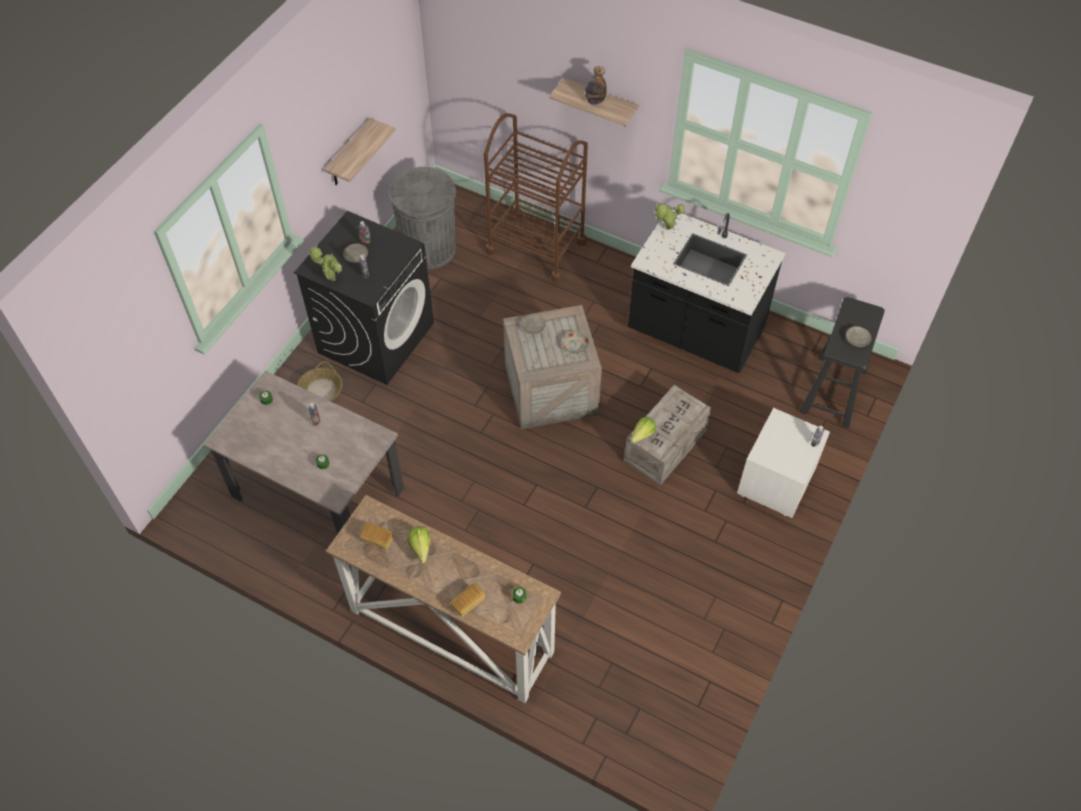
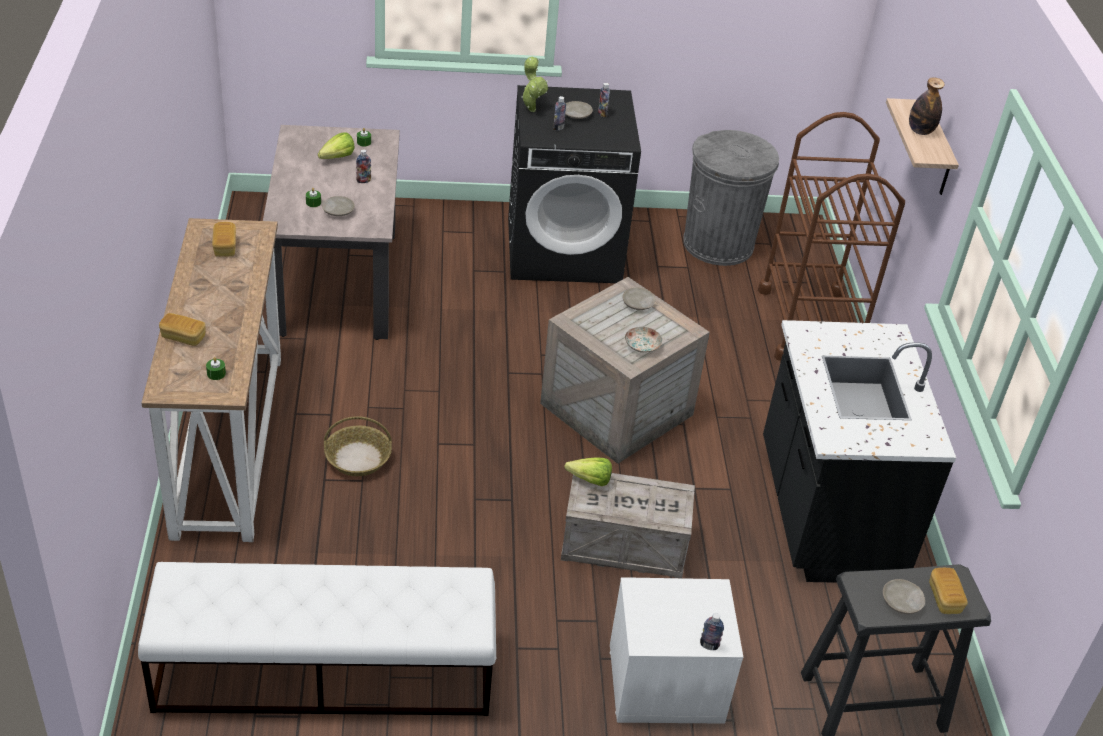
camera: 55 degrees right, 15 degrees down
(321, 391) = (462, 237): basket -> basket (357, 458)
(343, 452) = (338, 211): none -> beige plate
(349, 154) = (685, 46): shelf -> none
(420, 551) = (230, 281): lettuce -> lettuce (334, 158)
(666, 229) = (871, 332): potted plant -> none
(683, 654) = (323, 672): none -> white bench
(863, 319) = (944, 598): none -> bread

